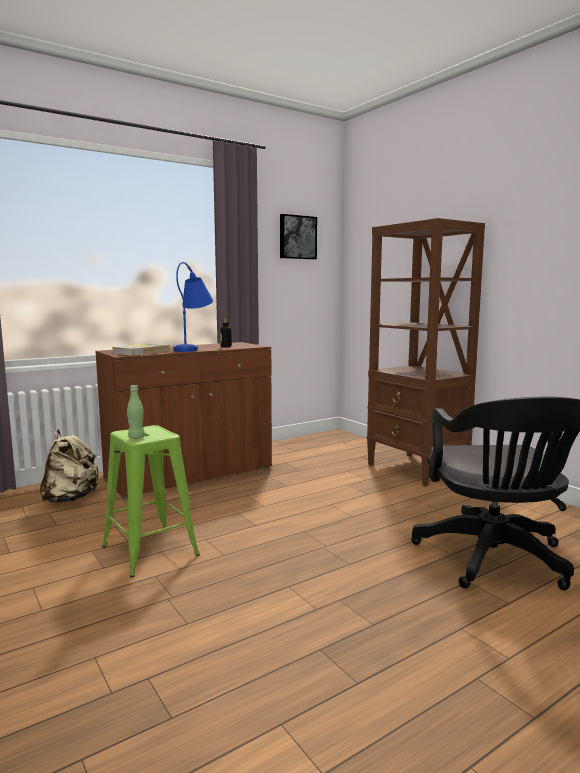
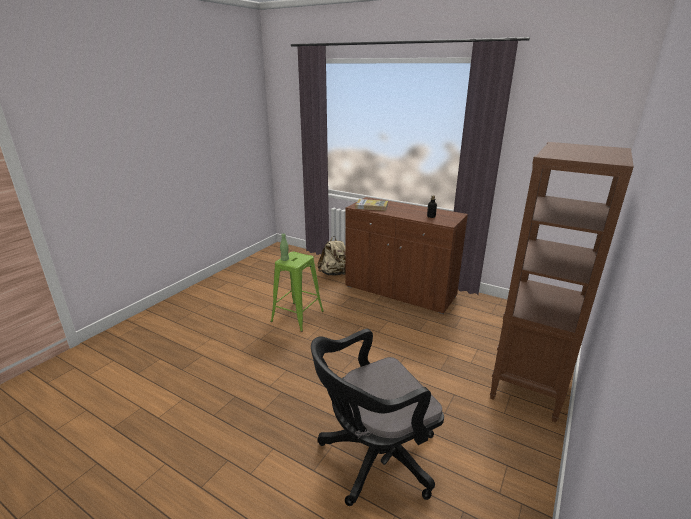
camera: 65 degrees right, 15 degrees up
(194, 348) = (406, 212): blue table lamp -> none
(297, 237) = (566, 125): picture -> none

